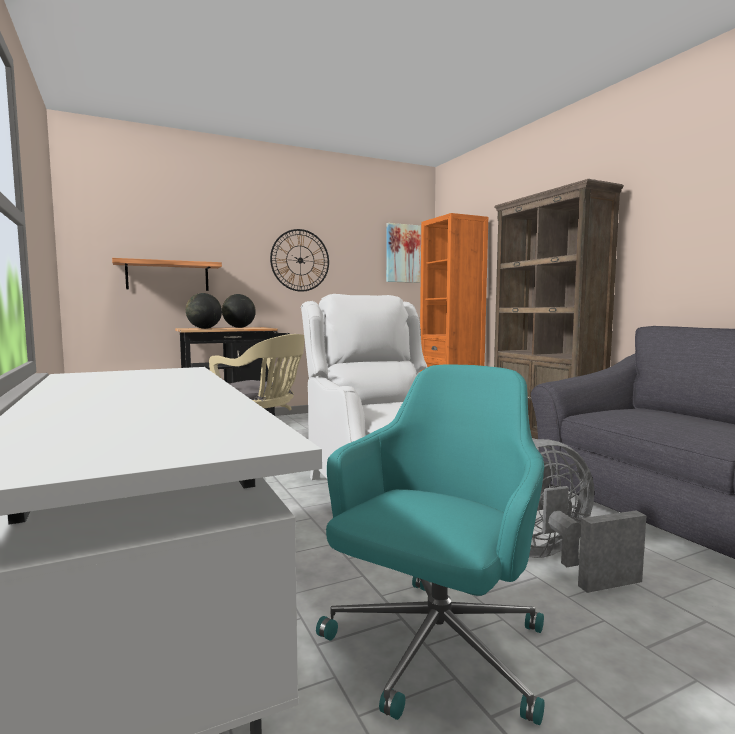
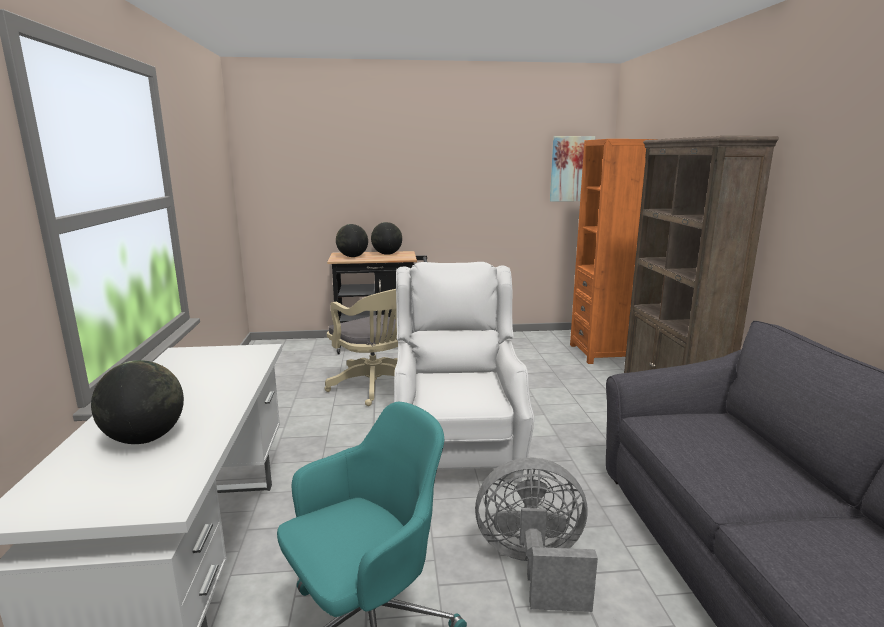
camera: 20 degrees right, 10 degrees up
(134, 413) = (145, 438): none -> globe
(168, 276) = (325, 203): shelf -> none
(300, 260) = (453, 182): wall clock -> none

